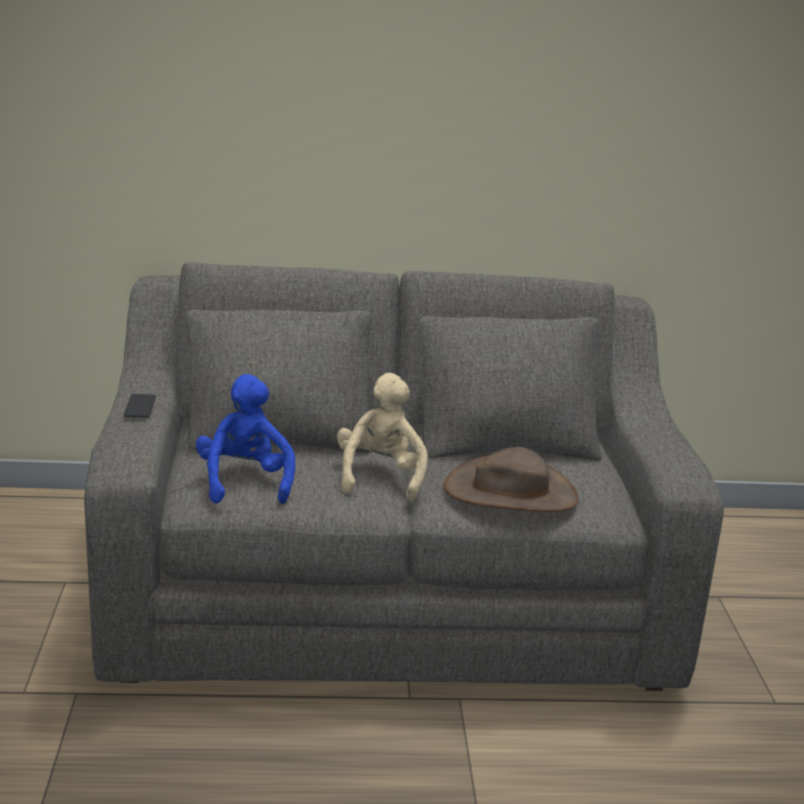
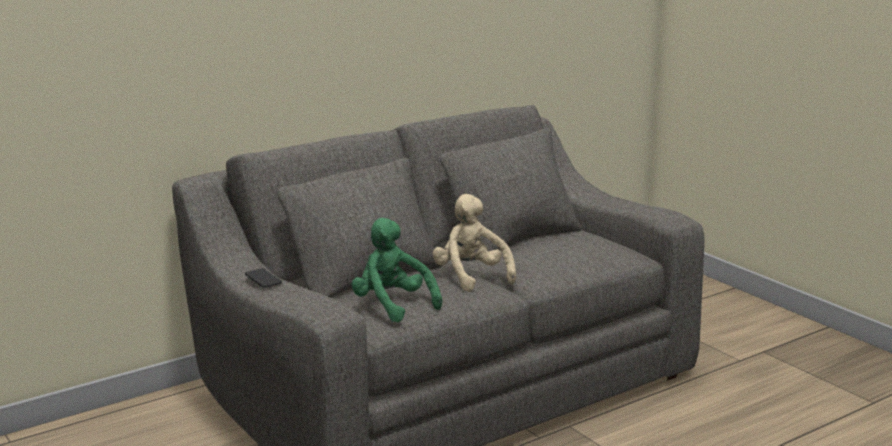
camera: 30 degrees left, 5 degrees down
(245, 481) = (392, 305): blue plush toy -> green plush toy
(510, 492) = (564, 260): brown hat -> none

